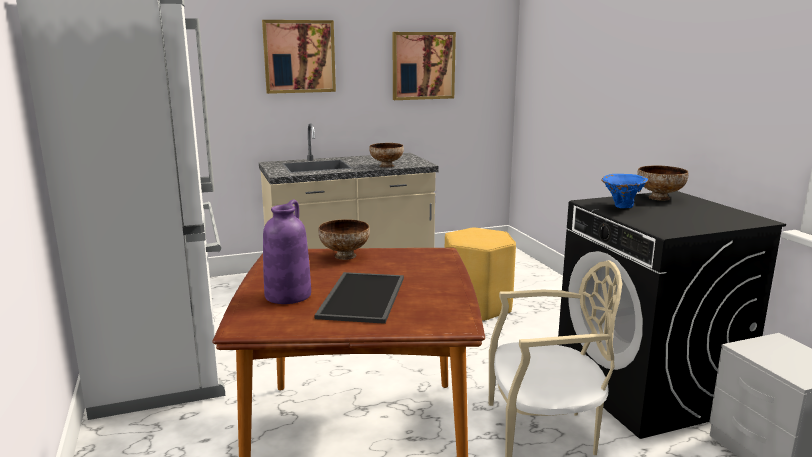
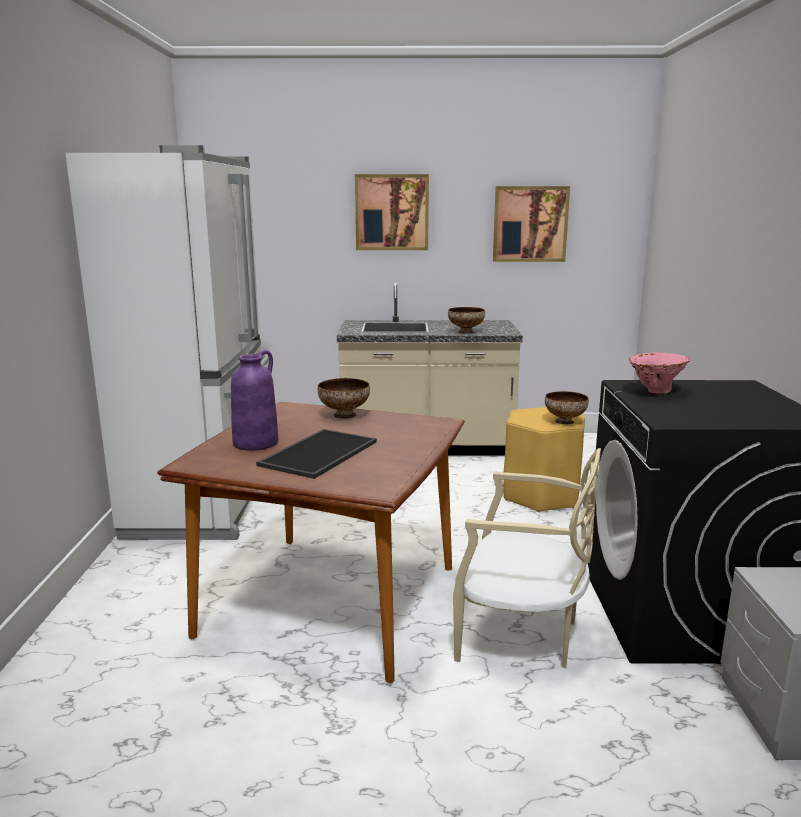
camera: 20 degrees right, 0 degrees up
(621, 207) = (654, 391): blue vase -> pink vase
(660, 198) = (719, 387): bowl -> bowl (565, 422)

